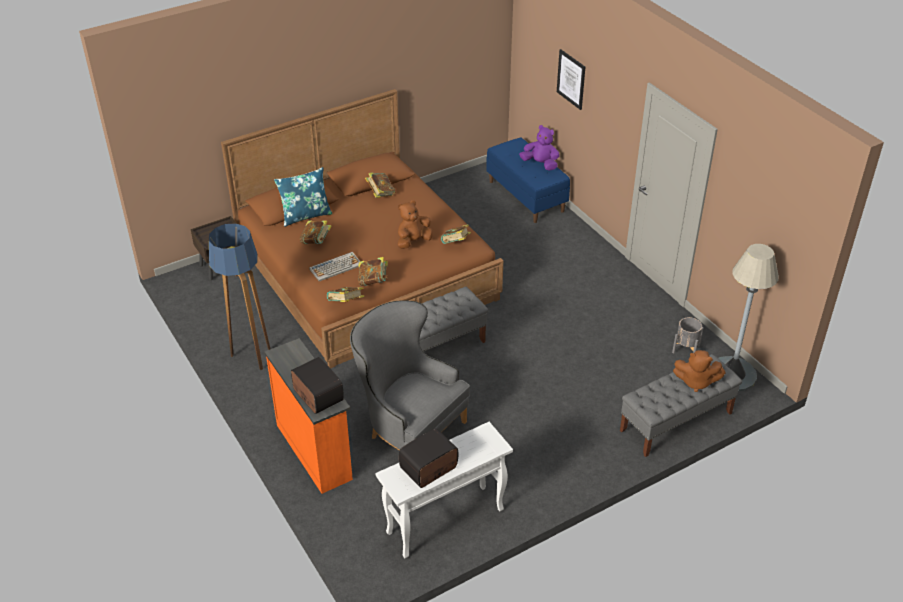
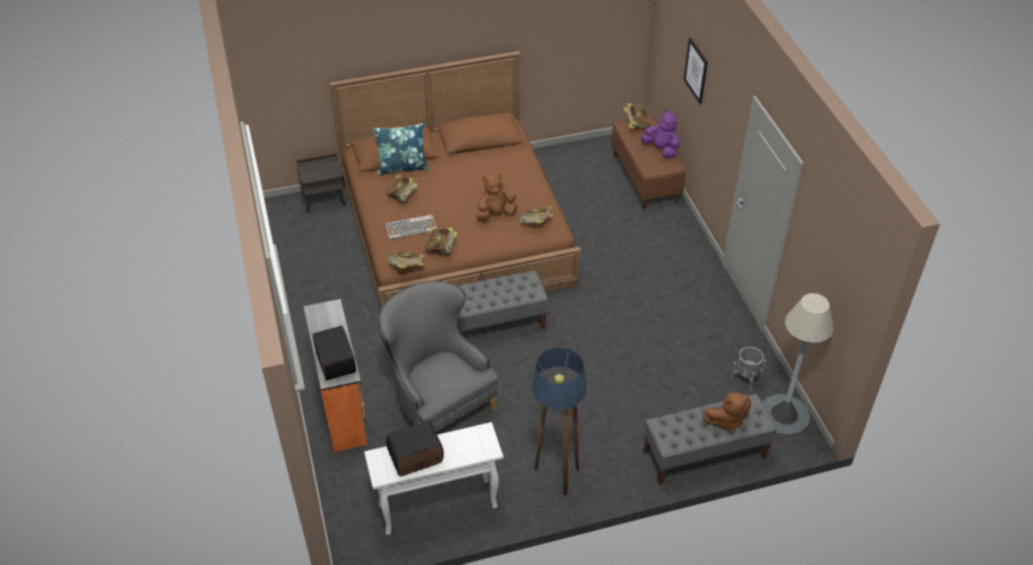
camera: 15 degrees right, 5 degrees up
(250, 357) = (316, 300): floor lamp -> floor lamp (555, 476)
(380, 194) = (483, 156): book -> book (635, 125)
(526, 196) = (646, 178): blue bench -> brown bench
(696, 382) = (726, 420): brown plush toy -> brown plush toy turned 45 degrees counterclockwise

